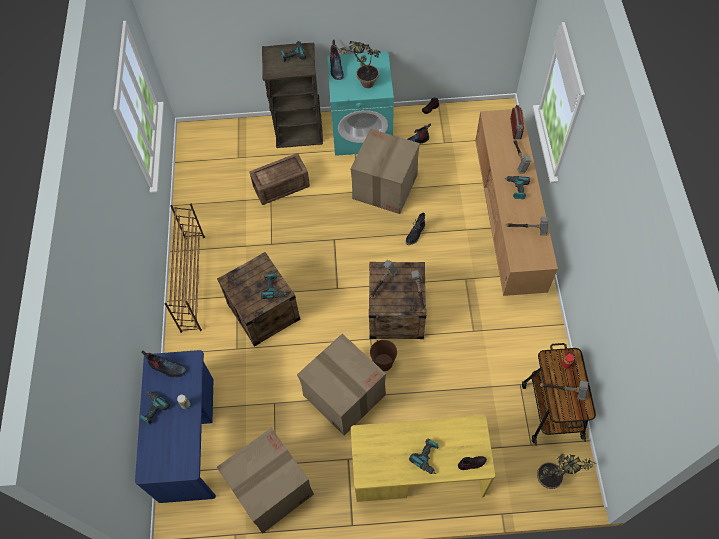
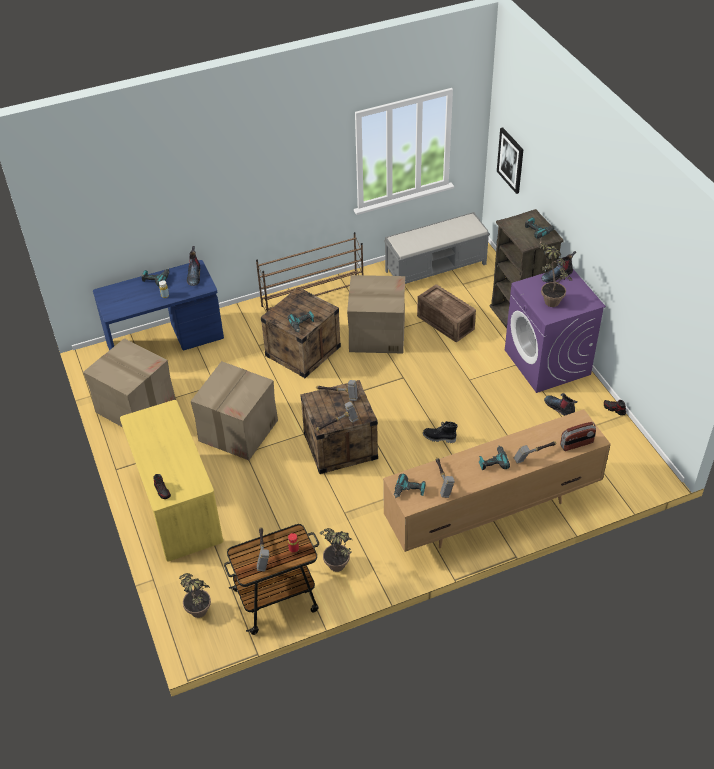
camera: 70 degrees right, 15 degrees down
(197, 35) = (511, 160): none -> picture
(205, 170) = (436, 267): none -> grey bench
(362, 132) = (547, 362): turquoise washing machine -> purple washing machine
(383, 362) = (282, 450): brown bucket -> none
(385, 187) = (486, 398): cardboard box -> cardboard box (376, 334)
(427, 457) = (160, 458): power drill -> power drill (409, 491)
(533, 352) = (339, 570): none -> potted plant

